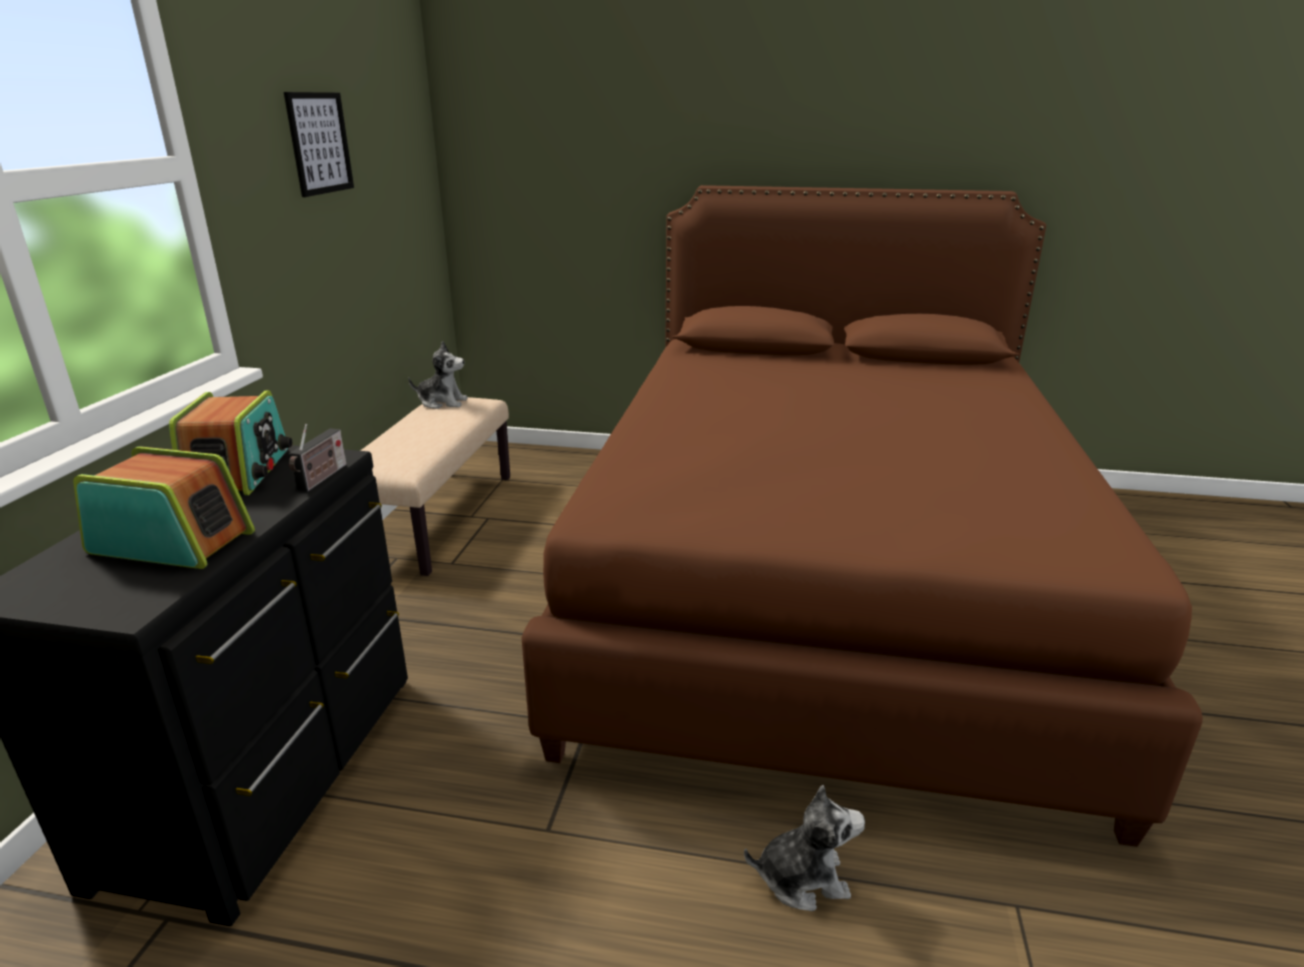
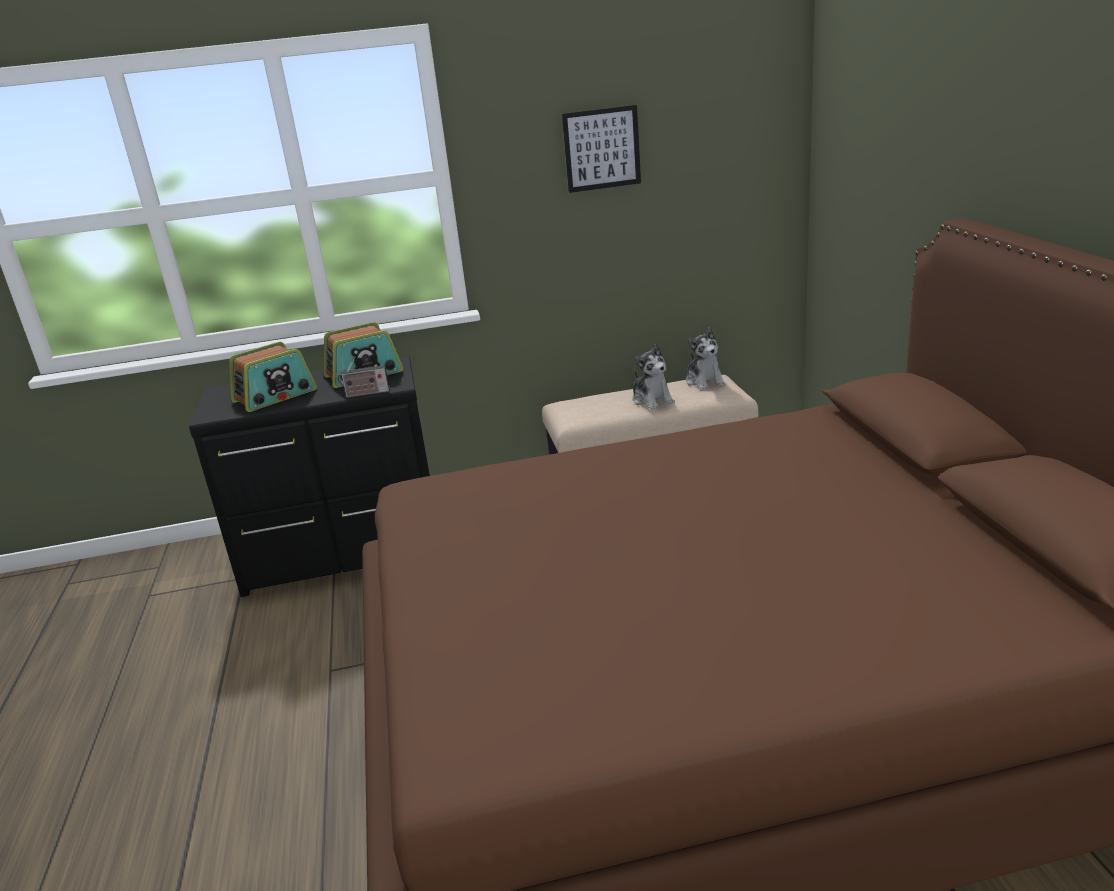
camera: 70 degrees right, 0 degrees up
(173, 542) = (275, 396): radio -> radio turned 60 degrees clockwise
(802, 878) = (317, 805): plush toy -> plush toy (652, 400)

